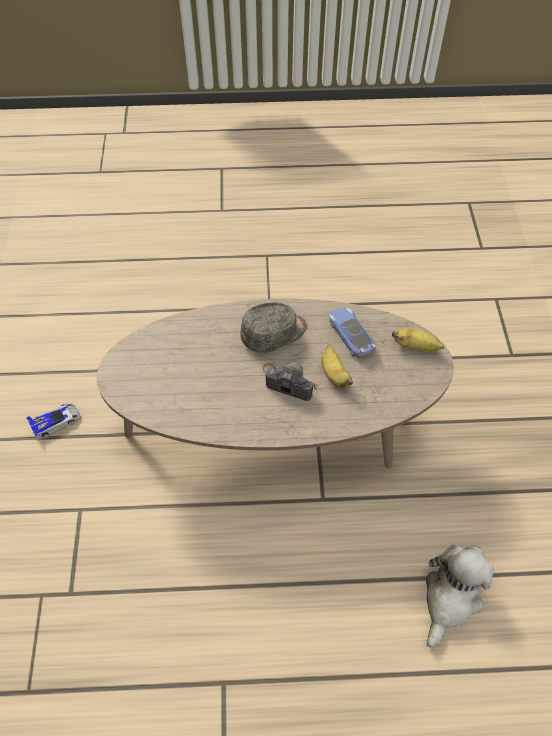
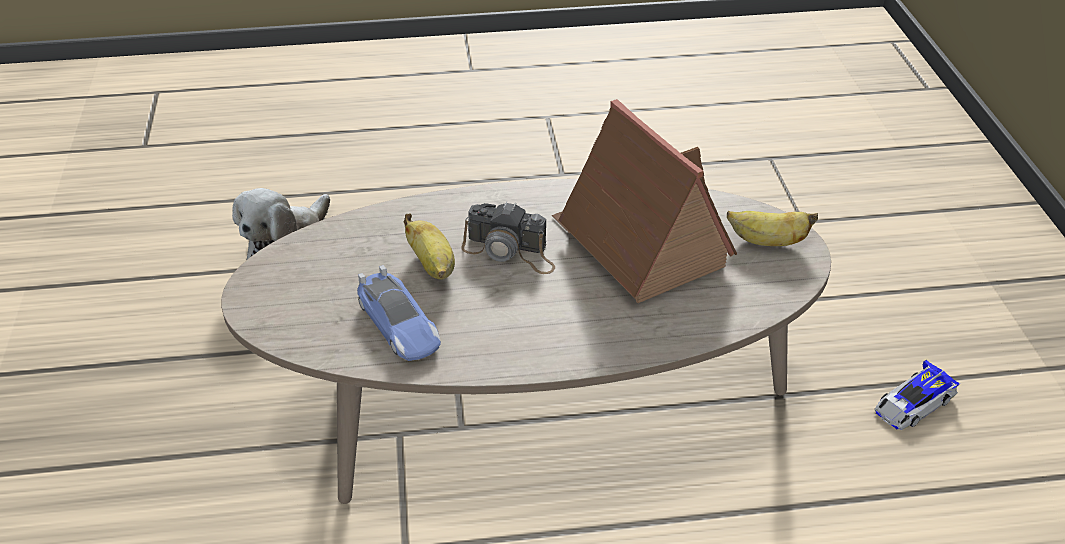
camera: 175 degrees right, 15 degrees down
(209, 382) = (638, 243): none -> toy house
(274, 334) = (541, 318): grey cap -> none
(416, 346) = (281, 314): banana -> banana (767, 242)

